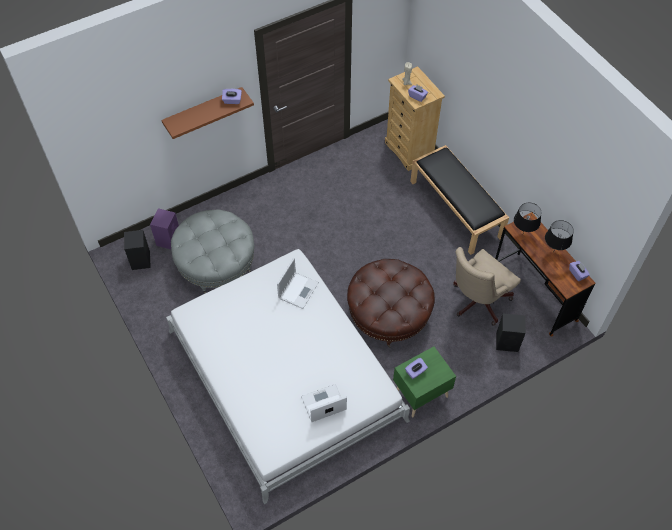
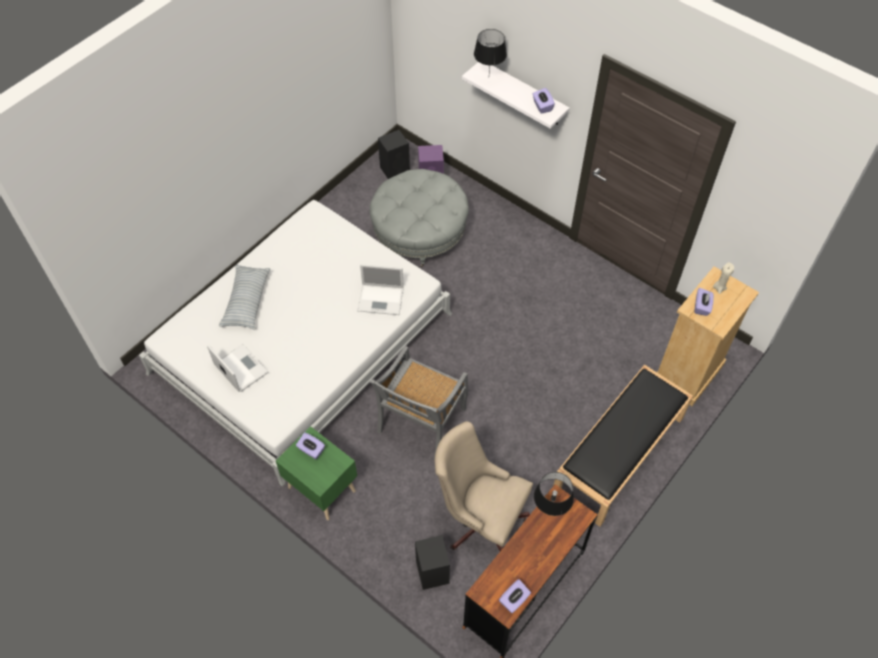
camera: 70 degrees right, 0 degrees up
(203, 111) = (523, 94): brown shelf -> white shelf
(257, 385) = (246, 301): none -> pillow
(389, 313) = (421, 422): brown ottoman -> grey chair
(553, 253) = (536, 558): black table lamp -> black table lamp (488, 77)

